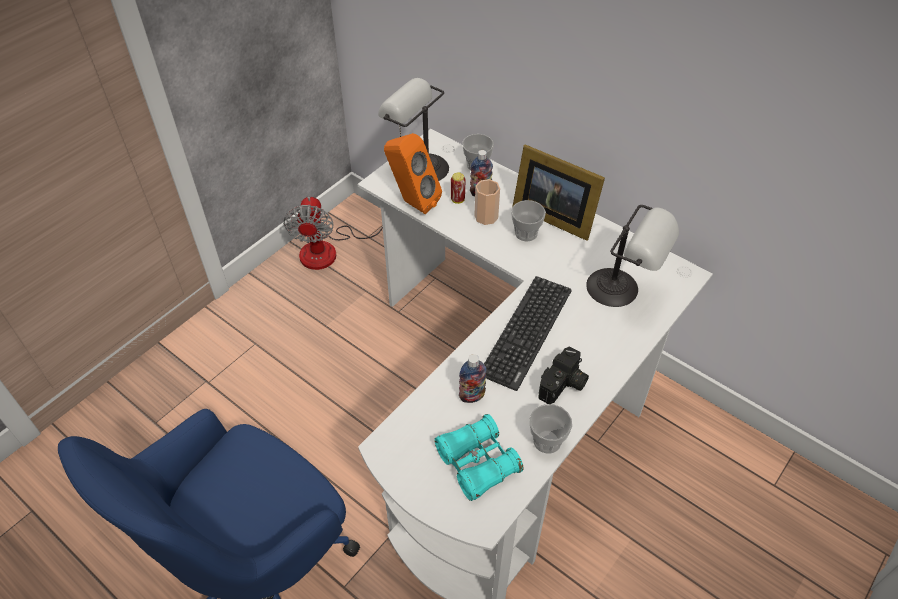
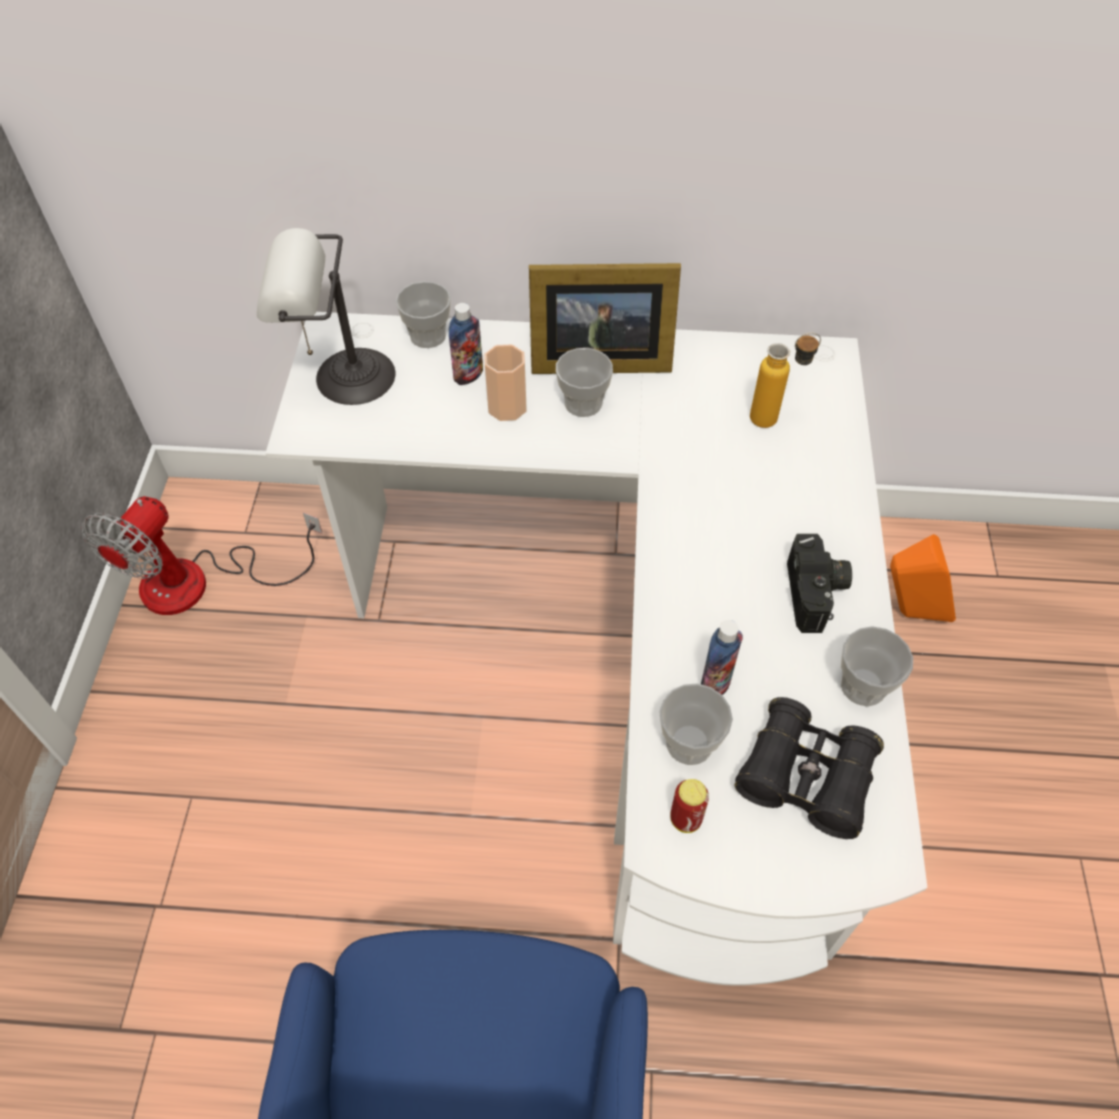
camera: 35 degrees left, 5 degrees up
(330, 249) = (199, 583): fan -> fan turned 60 degrees clockwise
(412, 202) = (379, 440): orange speaker -> orange speaker (908, 612)
(435, 414) = (689, 743): none -> cup
(457, 200) = (444, 402): can -> can (685, 819)
(477, 463) = (806, 777): turquoise binoculars -> black binoculars
(526, 331) = (705, 545): keyboard -> none
(623, 290) = (775, 418): table lamp -> bottle

